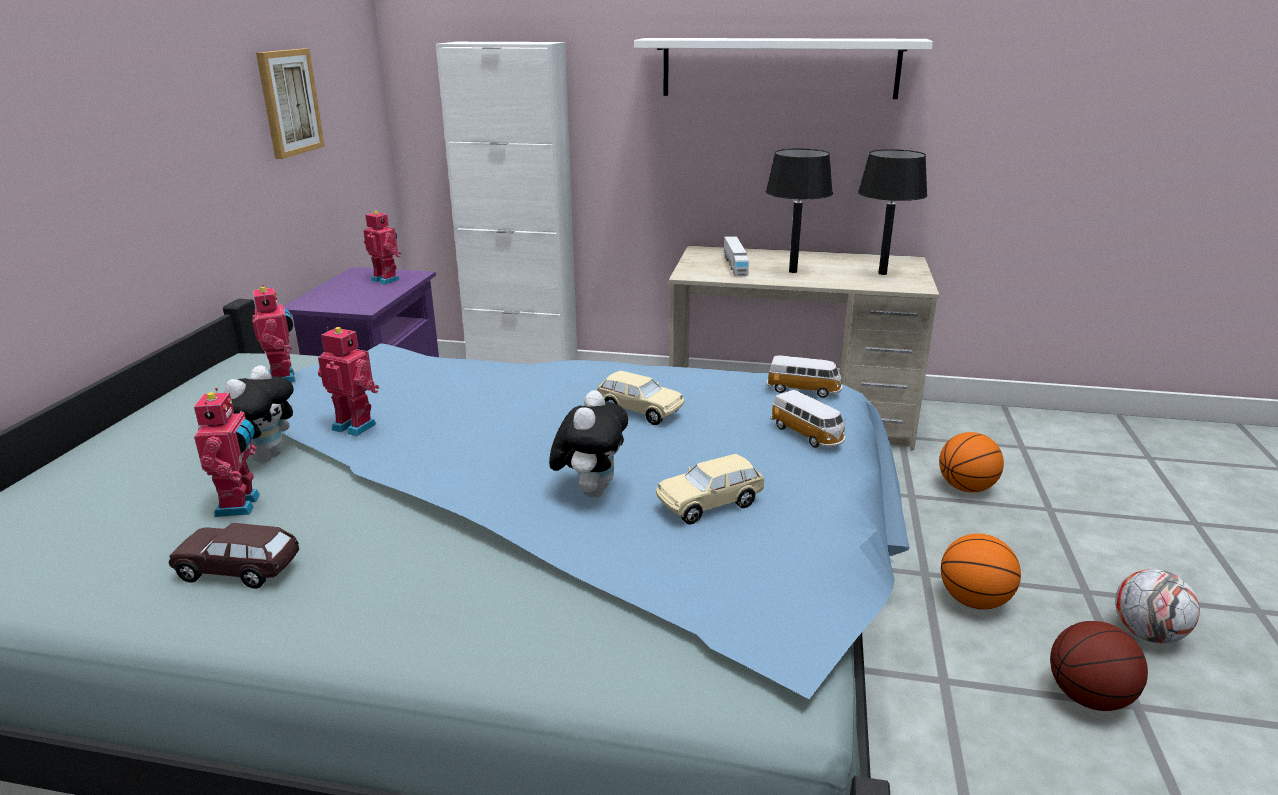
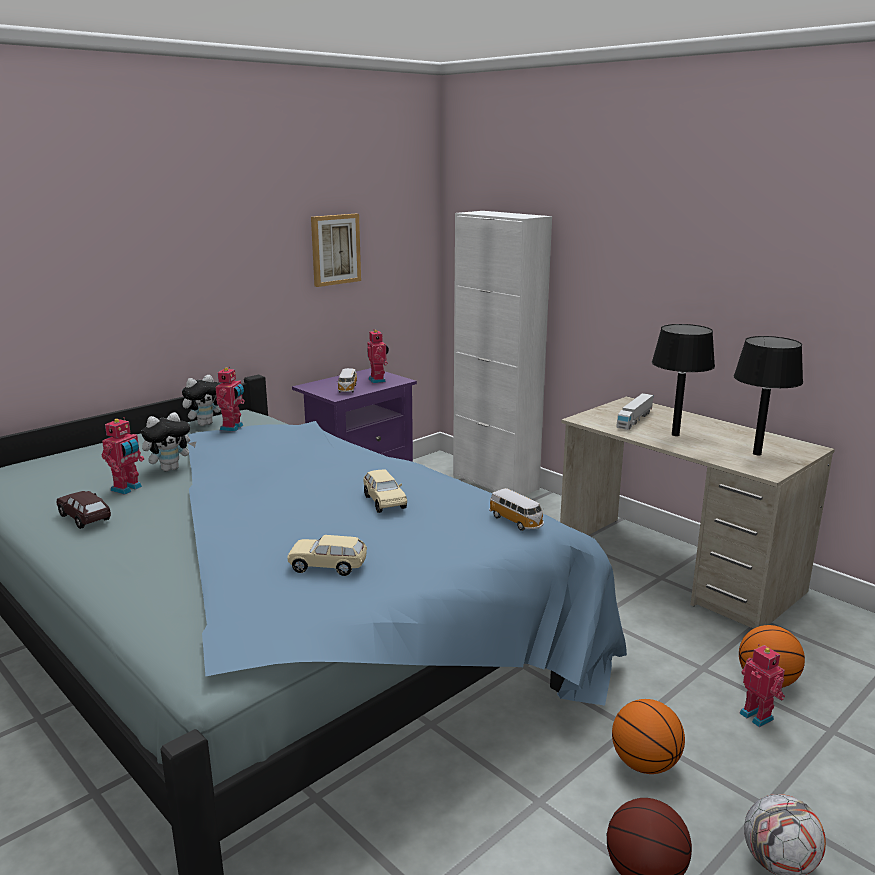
camera: 35 degrees right, 5 degrees down
(356, 425) = (229, 464): toy robot -> toy robot (758, 715)
(591, 491) = (279, 536): plush toy -> plush toy (205, 424)
(779, 68) = (712, 251): white shelf -> none
(808, 435) = (462, 549): toy car -> toy car (347, 389)

